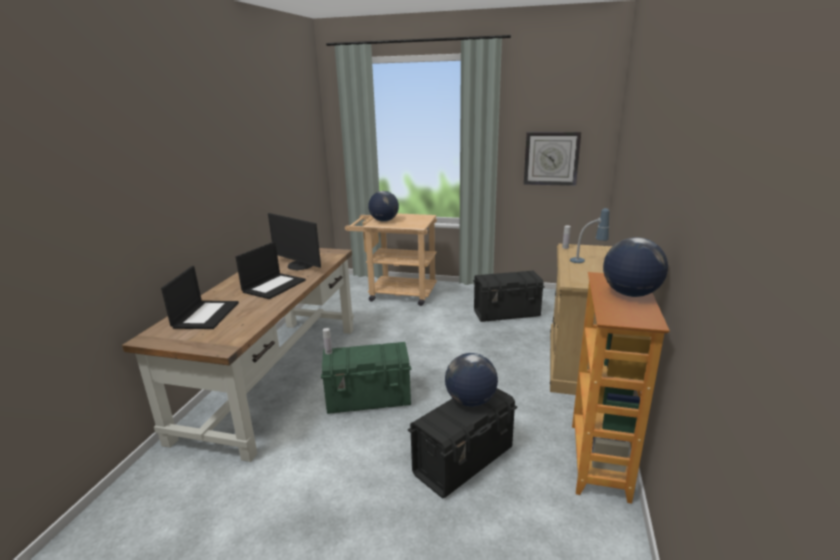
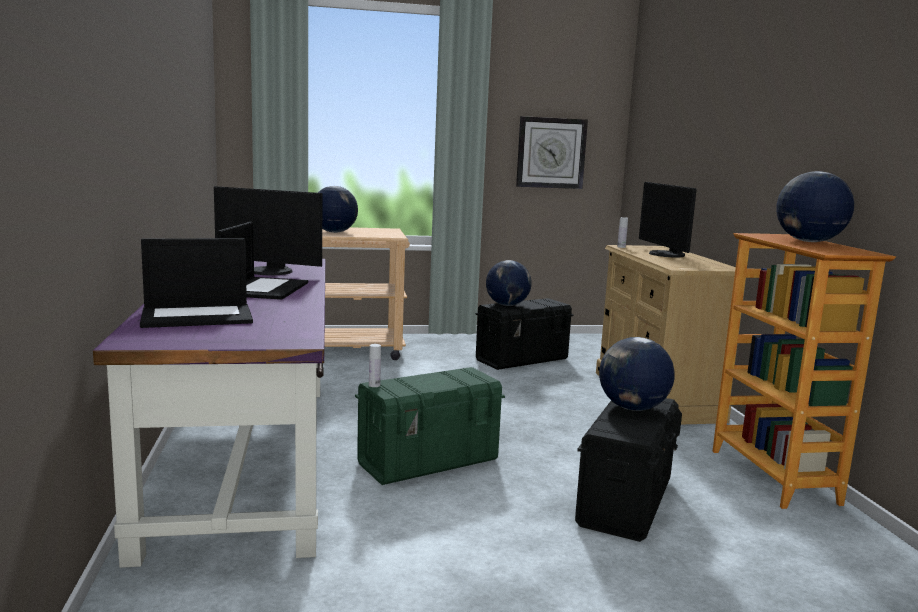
camera: 25 degrees left, 10 degrees down
(206, 314) = (198, 316): laptop -> laptop turned 90 degrees clockwise
(275, 376) = (245, 456): brown desk -> purple desk
(494, 277) = (507, 305): none -> globe
(587, 261) = (665, 254): table lamp -> monitor

